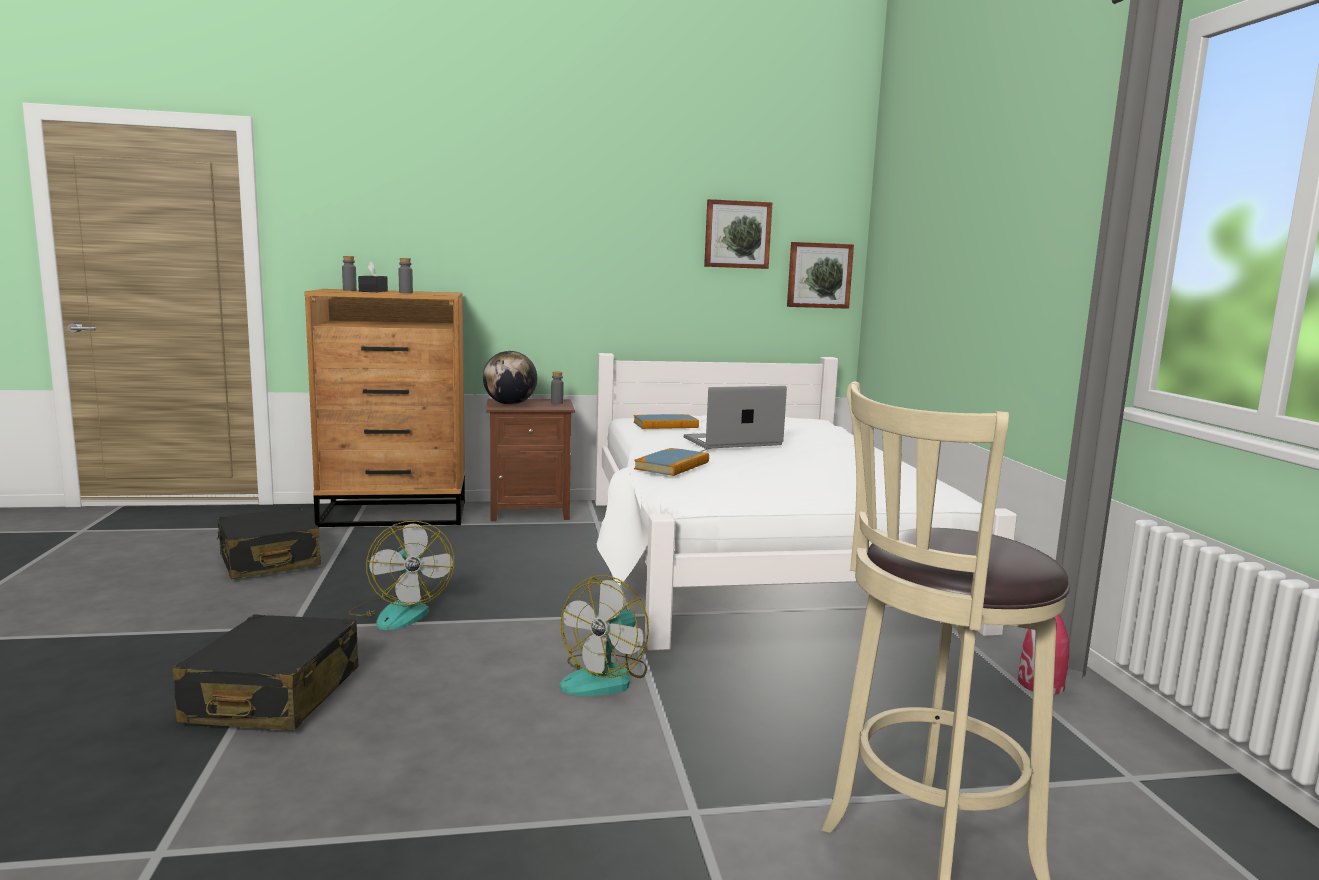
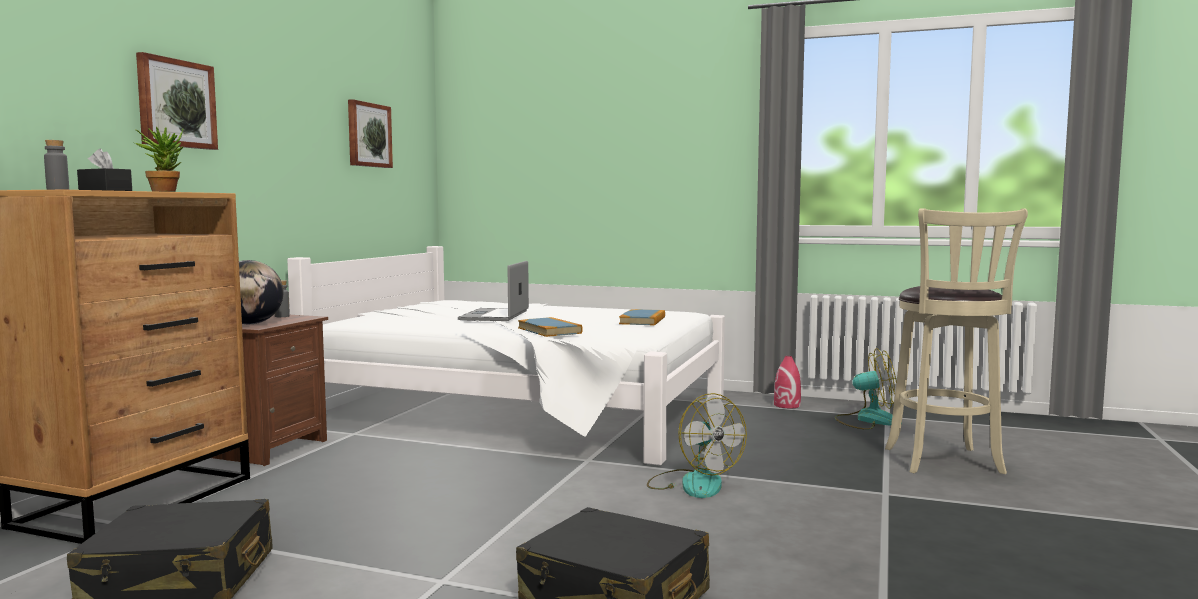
camera: 60 degrees left, 5 degrees down
(400, 612) = (470, 530): fan -> fan (867, 420)
(406, 293) = (164, 191): grey bottle -> potted plant
(665, 425) = (397, 318): book -> book (642, 320)
(819, 275) = (416, 174): picture -> picture (176, 103)

